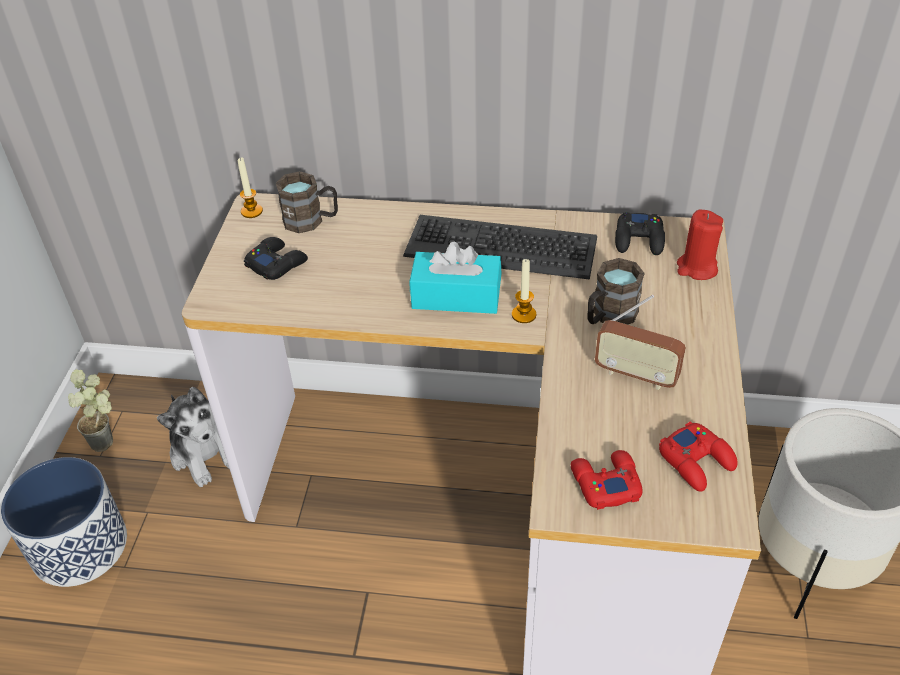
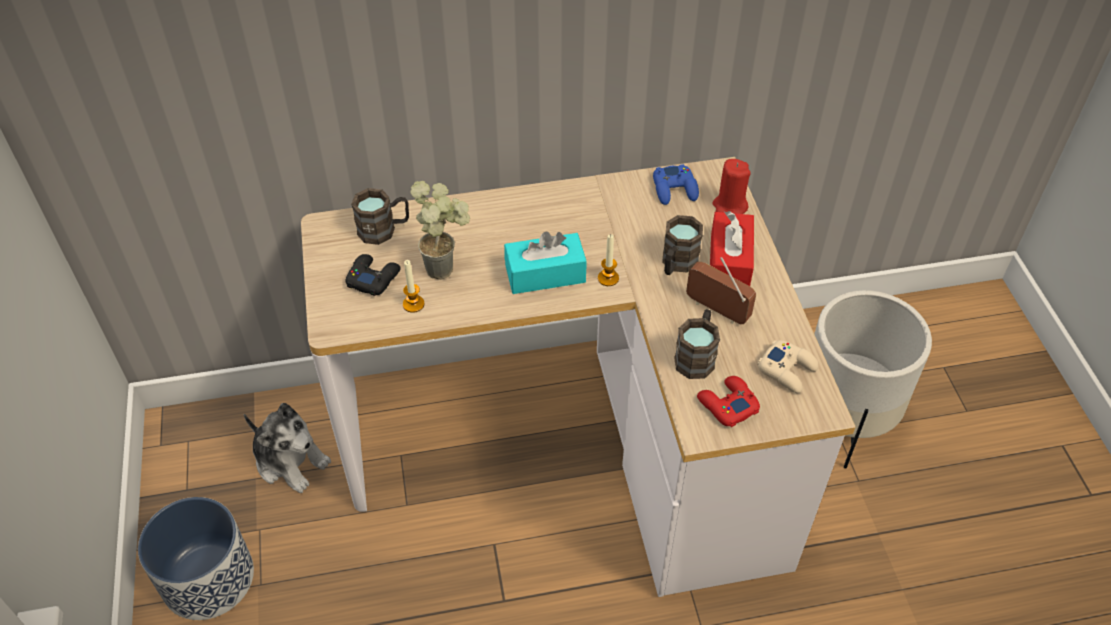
camera: 20 degrees left, 5 degrees up
(109, 442) = (190, 474): potted plant -> potted plant (447, 267)
(251, 211) = (324, 232): candle -> candle (413, 304)
(501, 247) = (563, 220): keyboard -> none
(591, 419) = (697, 356): none -> brown mug
(636, 375) = (717, 310): radio -> radio turned 150 degrees counterclockwise
(639, 239) = (675, 189): black game controller -> blue game controller
(672, 326) = (729, 261): none -> red tissue box
(696, 461) = (787, 370): red game controller -> beige game controller

